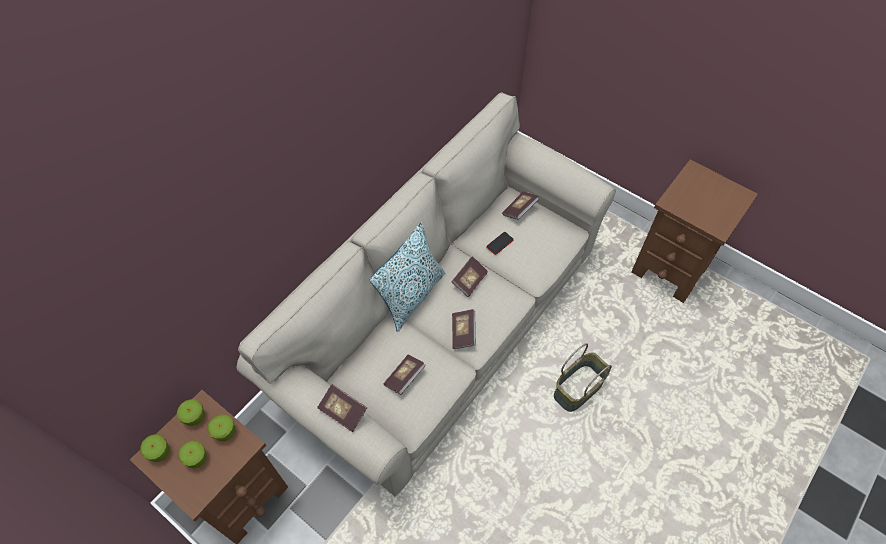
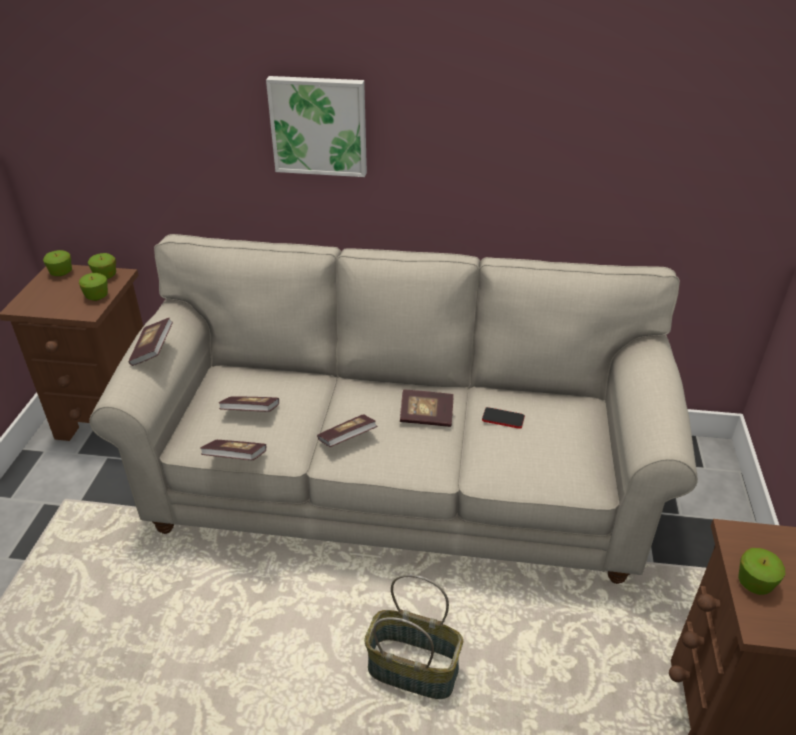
camera: 60 degrees right, 20 degrees down
(197, 458) = (62, 292): apple -> apple (754, 583)
(300, 178) = (319, 125): none -> picture
(412, 296) = (366, 381): pillow -> none
(519, 210) = (573, 417): book -> book (235, 458)

